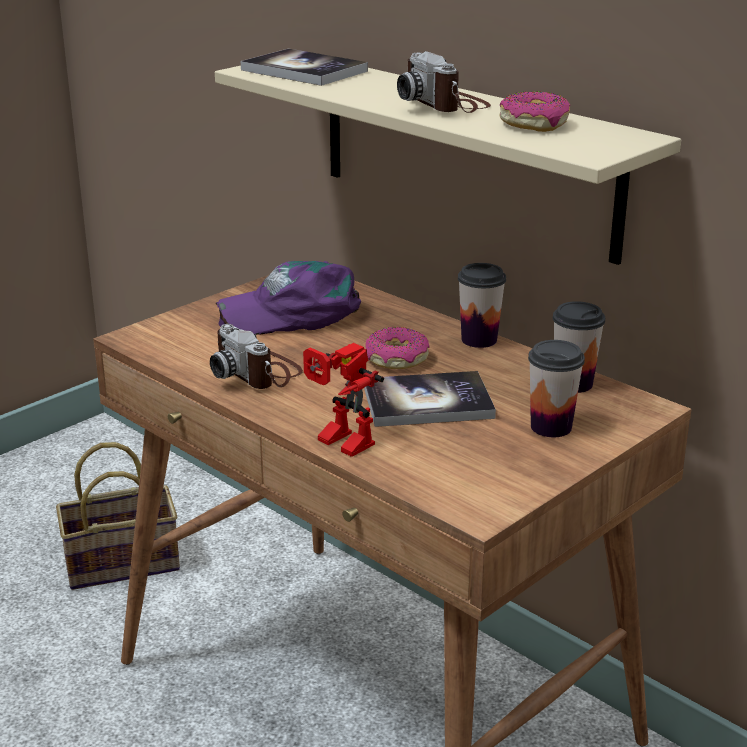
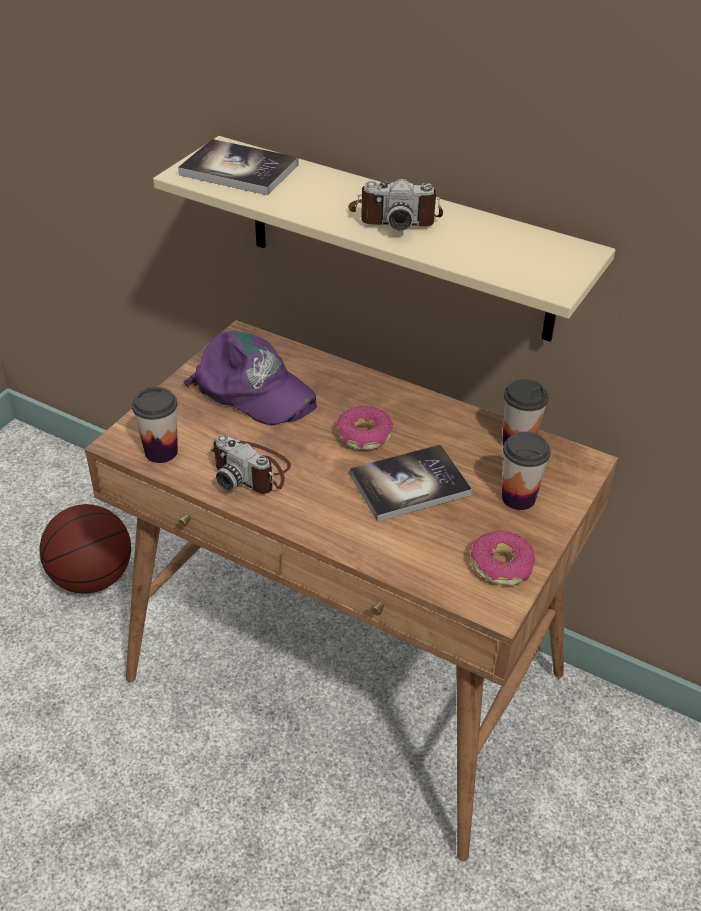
camera: 15 degrees left, 15 degrees up
(124, 562) = (92, 578): basket -> basketball
(293, 313) = (253, 390): purple cap -> purple cap turned 120 degrees counterclockwise
(338, 443) = (354, 547): toy robot -> none
(445, 104) = (395, 216): camera -> camera turned 45 degrees counterclockwise
(479, 340) = (424, 401): cup -> cup (161, 452)
(534, 124) = (486, 241): donut -> donut (501, 565)

